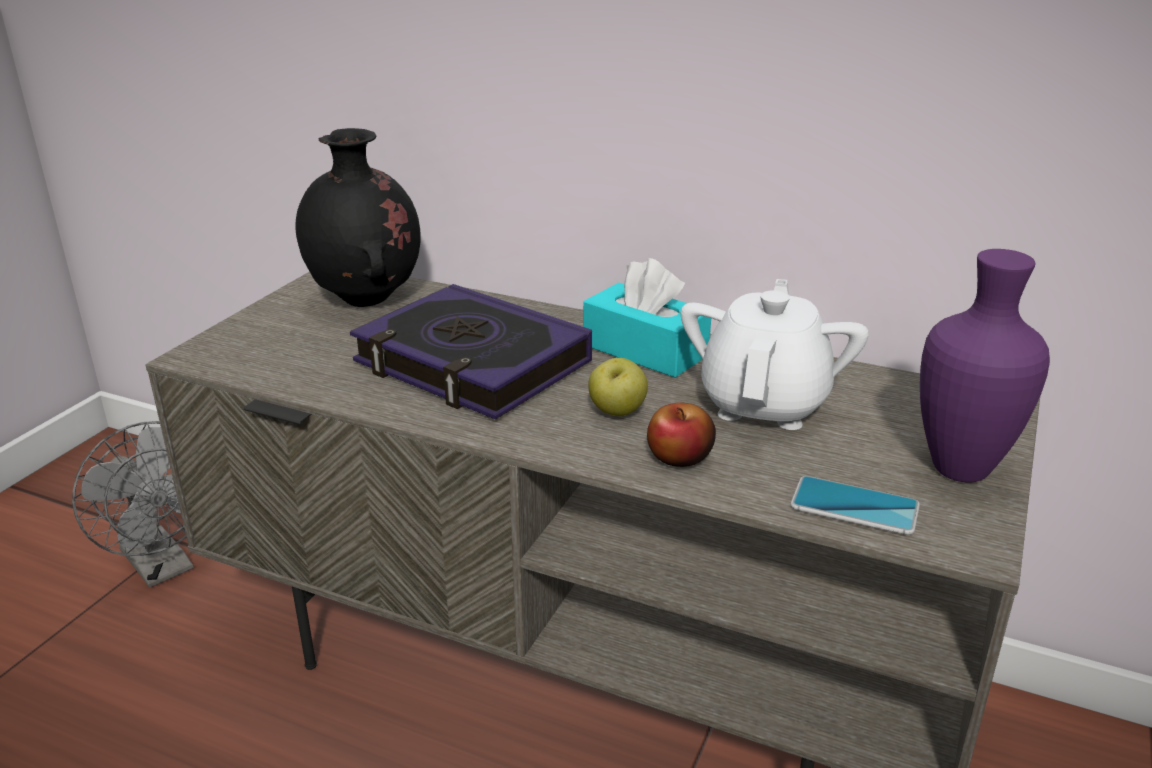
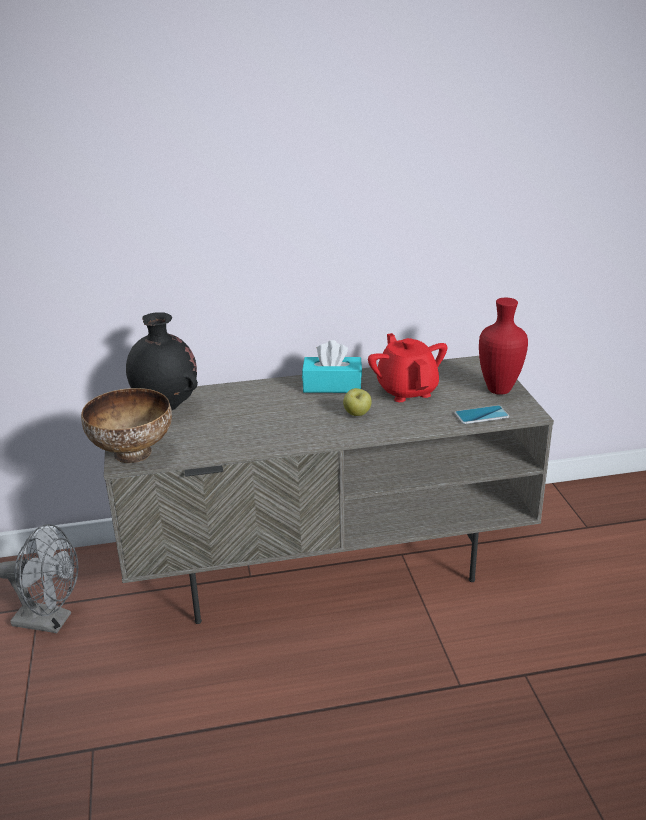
camera: 35 degrees left, 0 degrees up
(221, 348) = (131, 454): none -> bowl
(472, 364) = (267, 417): book -> none
(680, 457) = (403, 422): apple -> none
(764, 403) = (407, 391): white teapot -> red teapot
(957, 470) = (498, 390): purple vase -> red vase

